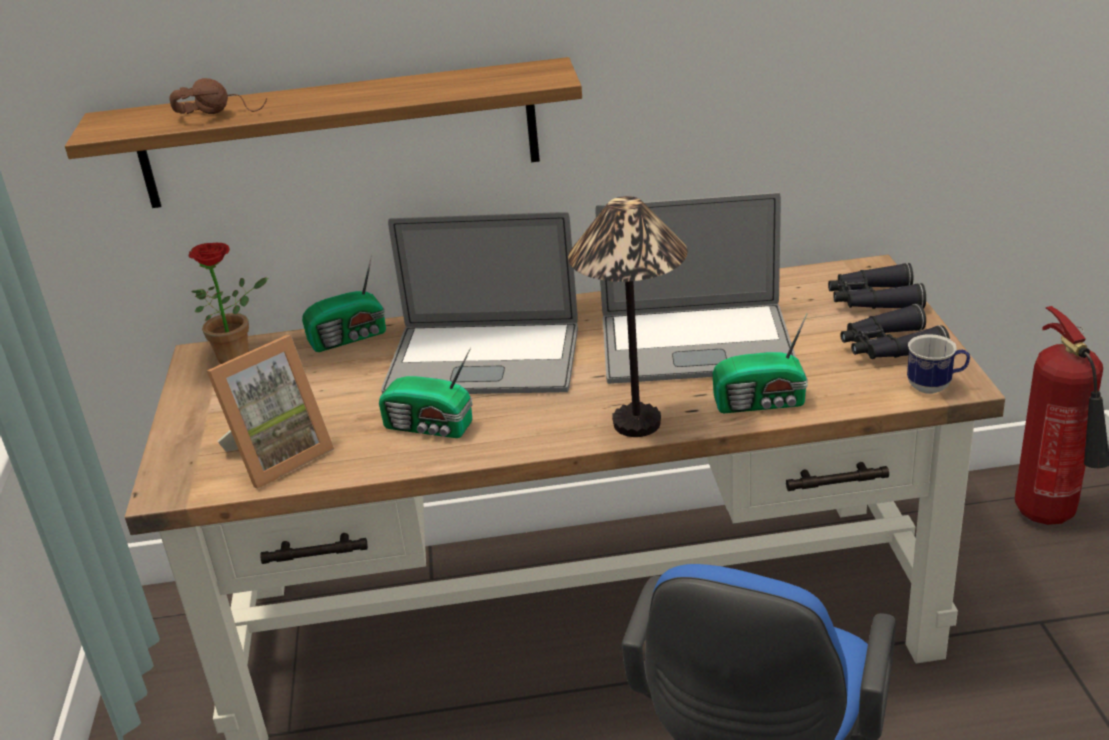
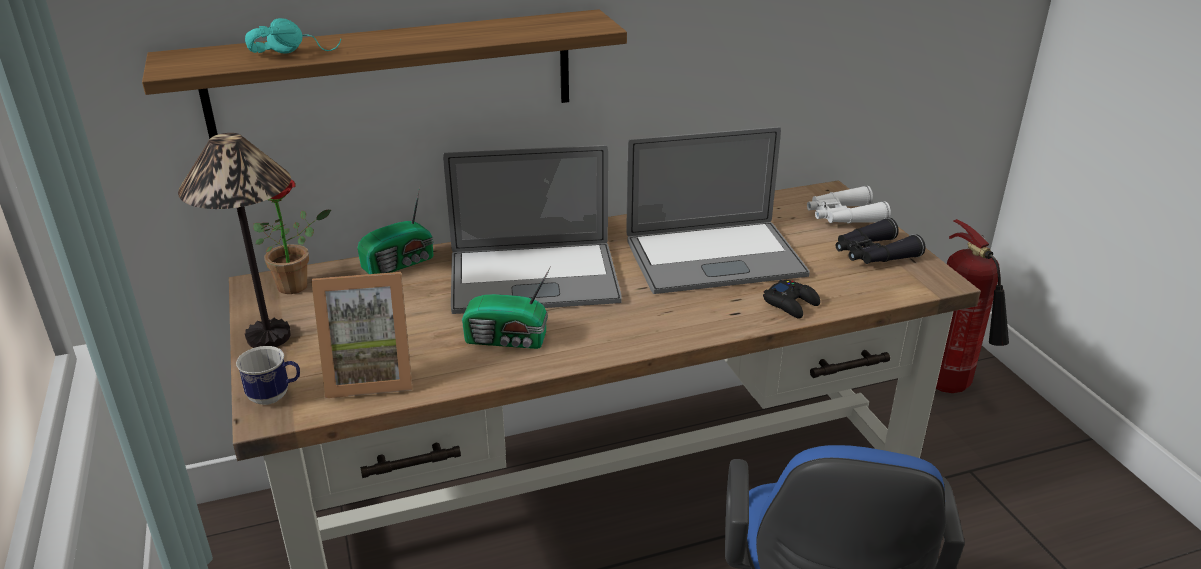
camera: 15 degrees left, 0 degrees up
(221, 113) = (294, 52): brown headphones -> turquoise headphones
(277, 456) = (370, 375): picture frame -> picture frame turned 45 degrees clockwise
(636, 423) = (692, 326): table lamp -> table lamp (268, 336)
(762, 403) = (791, 304): radio -> black game controller
(873, 300) = (843, 217): black binoculars -> white binoculars
(935, 386) = (923, 284): mug -> mug (275, 396)

